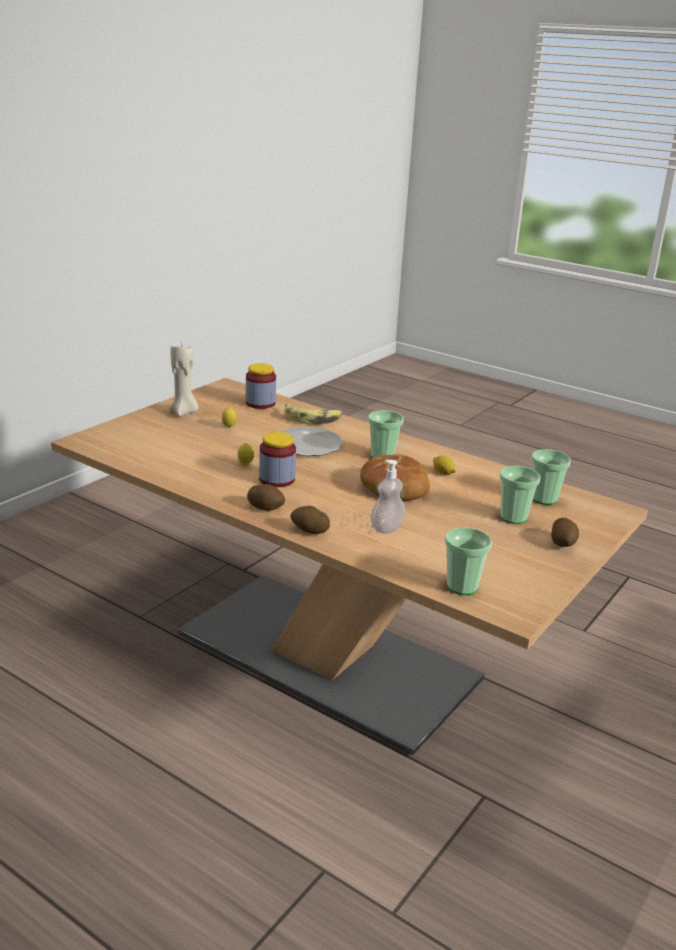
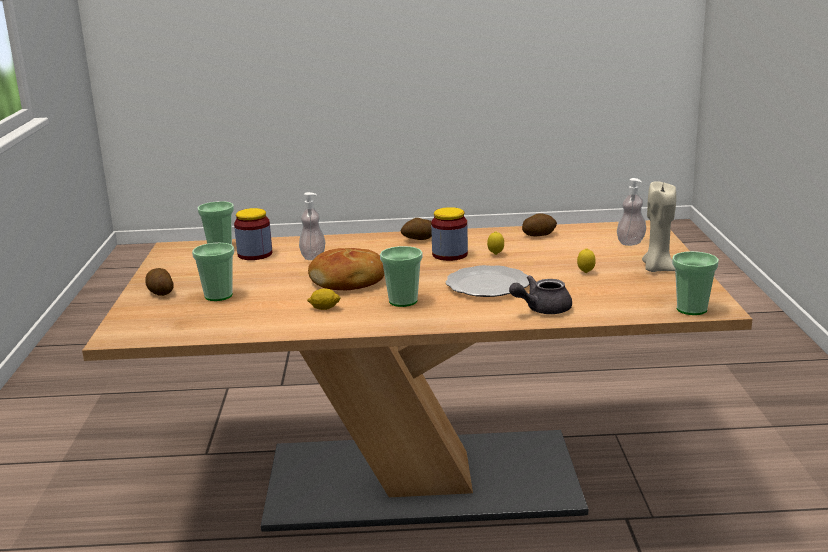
camera: 145 degrees right, 5 degrees down
(137, 433) = (630, 243): none -> soap dispenser
(260, 403) = (629, 304): jar -> jar (255, 254)
(309, 530) = (364, 239): potato -> potato (539, 235)
(312, 419) = (542, 309): banana -> grey teapot
(544, 499) = (200, 320): cup -> cup (691, 309)

